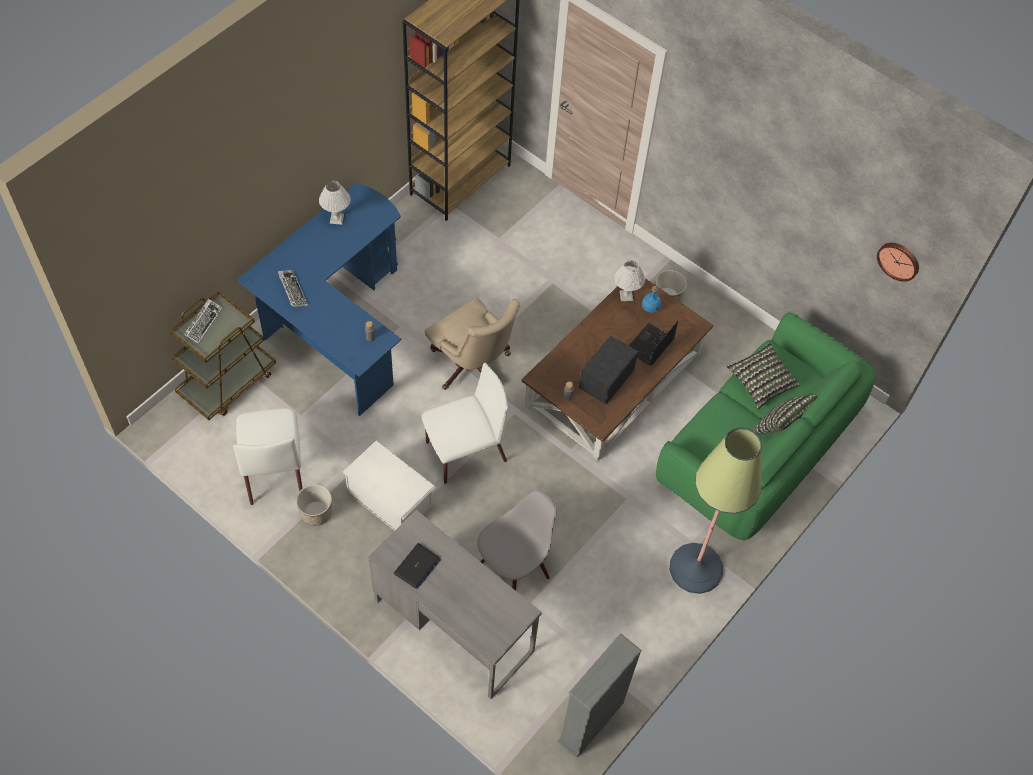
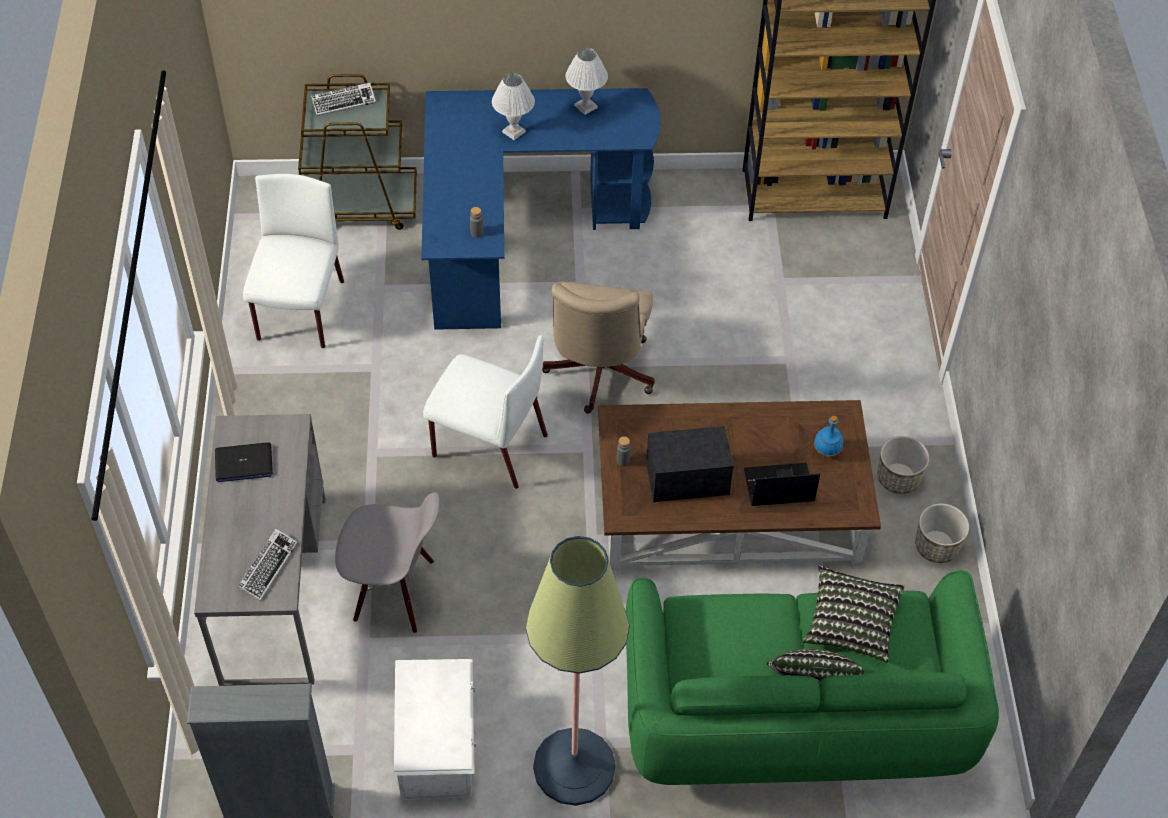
camera: 50 degrees right, 5 degrees down
(274, 470) = (300, 312): white chair -> white chair turned 150 degrees clockwise
(292, 290) = (461, 138): keyboard -> keyboard (268, 567)
(316, 513) = (287, 379): planter -> planter (936, 546)
(390, 498) = (366, 425): white storage box -> white storage box (438, 744)
(626, 295) = (818, 418): white table lamp -> white table lamp (514, 132)
(899, 260) = (1089, 569): wall clock -> none

